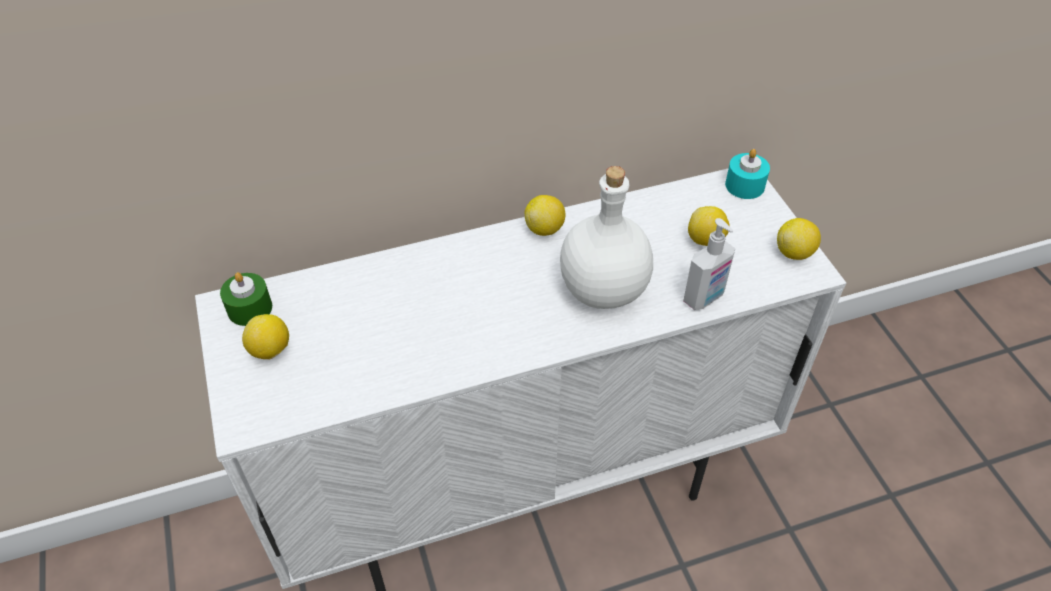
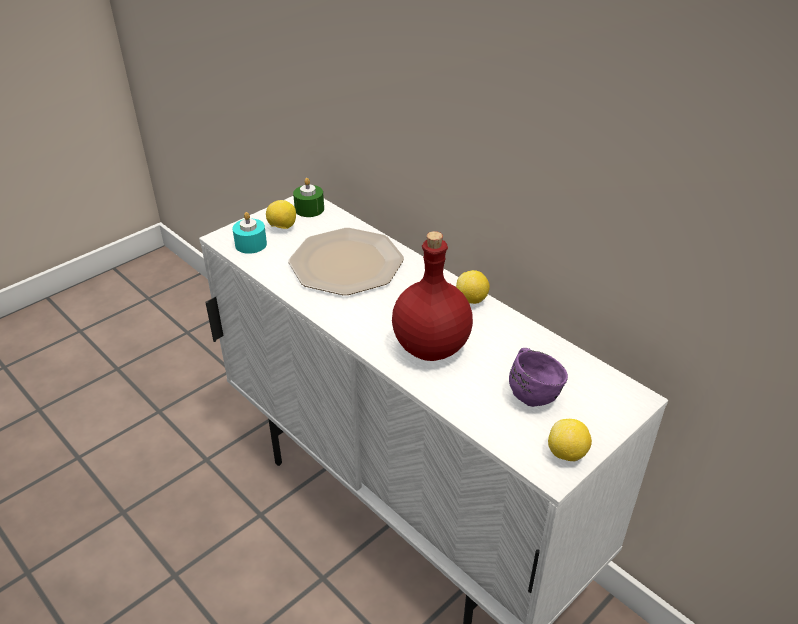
camera: 65 degrees right, 10 degrees down
(401, 311) = (345, 263): none -> plate
(603, 291) = (429, 347): white bottle -> red bottle
(704, 298) = (464, 406): soap dispenser -> none
(705, 240) = (533, 391): lemon -> purple mug
(744, 185) = (627, 400): turquoise candle -> turquoise candle (251, 244)

